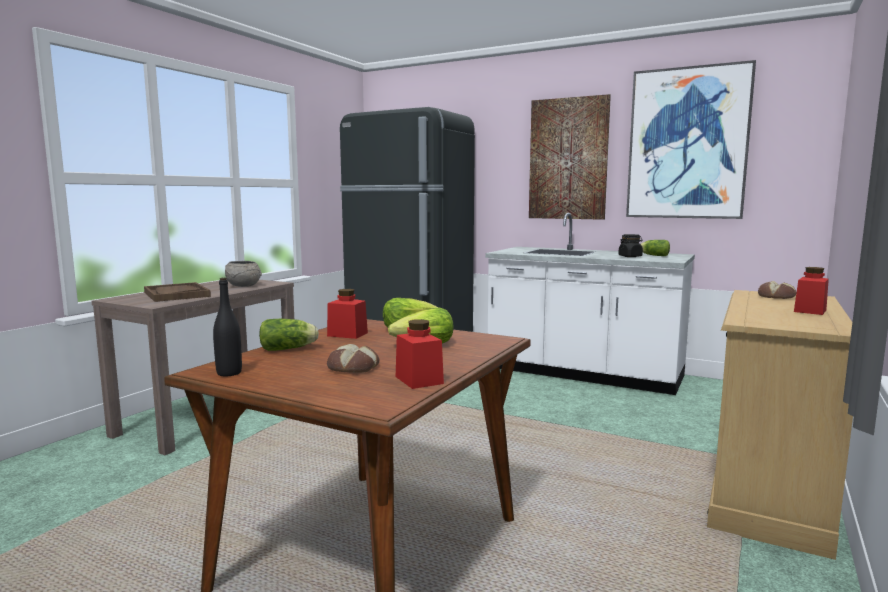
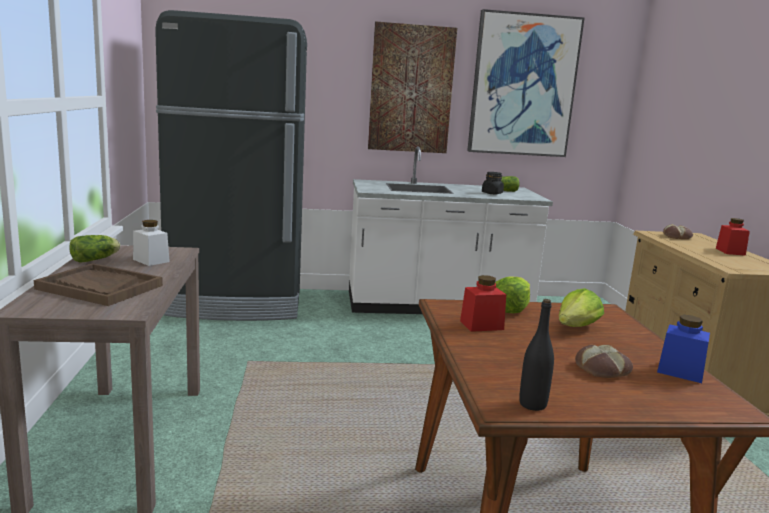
camera: 35 degrees left, 5 degrees up
(243, 286) = (151, 260): grey bowl -> white jar
(290, 349) = (489, 357): lettuce -> lettuce (96, 259)
(419, 380) = (680, 372): red jar -> blue jar

